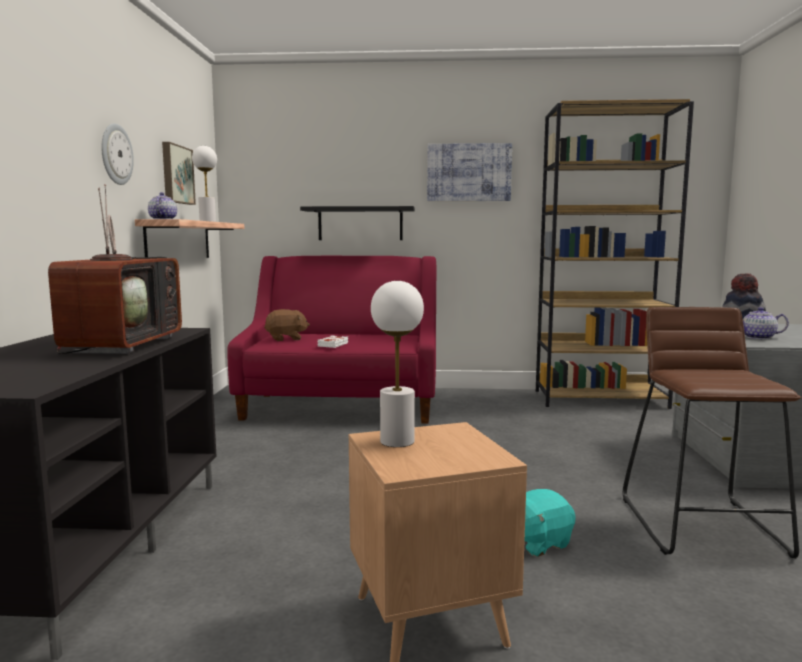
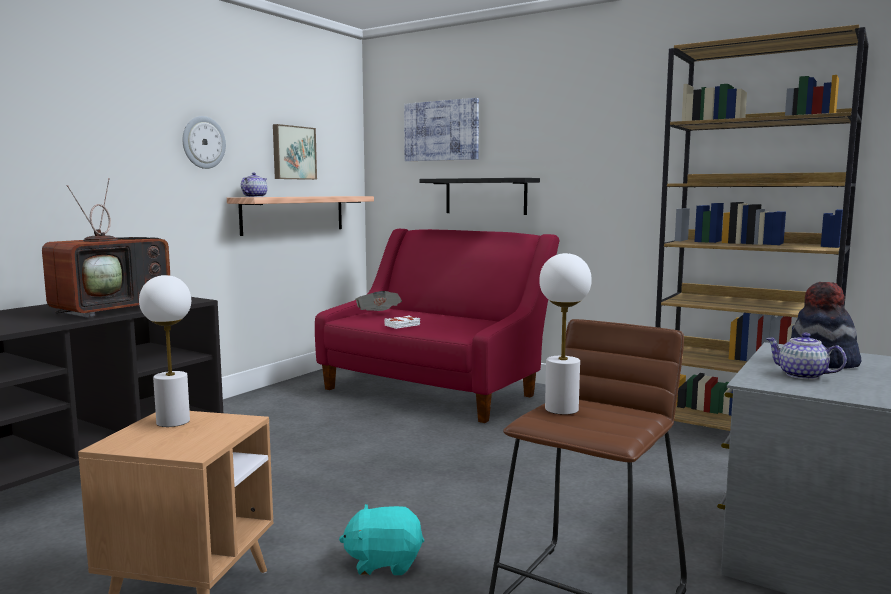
camera: 30 degrees right, 0 degrees up
(207, 222) = (321, 196): white table lamp -> white table lamp (561, 409)
(286, 339) = (379, 314): brown plush toy -> newspaper
(469, 172) = (600, 136): picture -> picture (441, 131)

